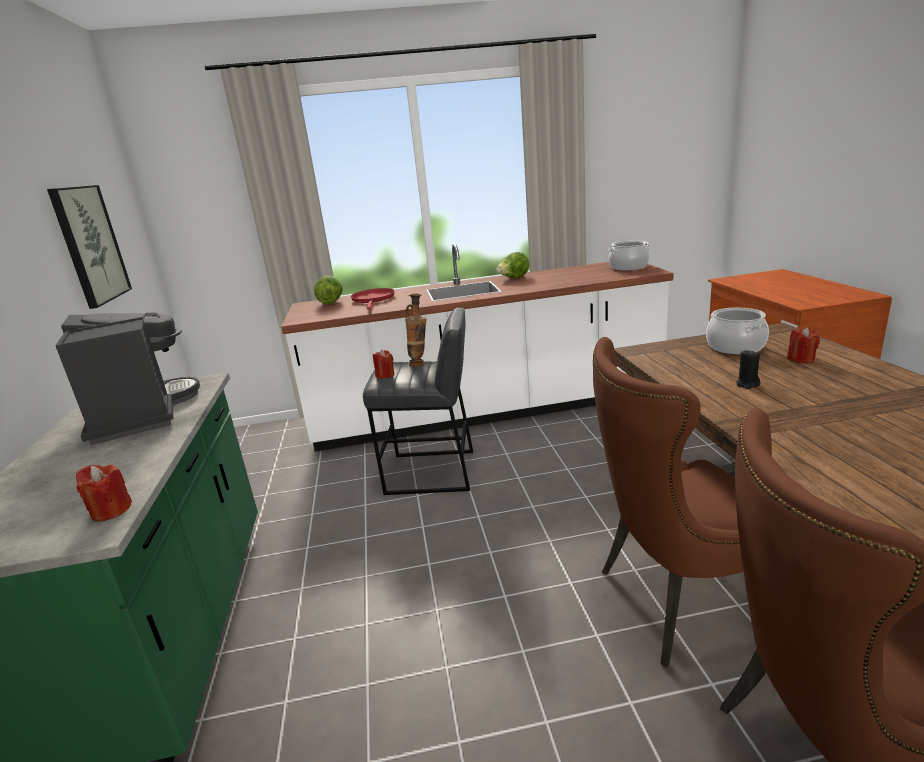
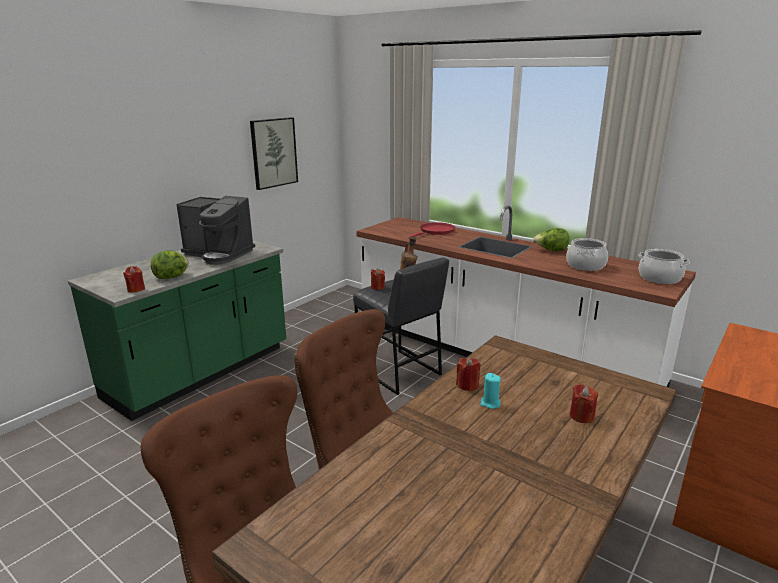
camera: 45 degrees right, 0 degrees up
(140, 414) = (219, 254): coffee machine -> coffee machine turned 90 degrees clockwise
(330, 303) = (412, 224): lettuce -> lettuce (172, 277)
(701, 384) = (467, 385): none -> red candle
(735, 347) = (569, 381): cooking pot -> cooking pot (585, 265)
(747, 384) = (490, 403): black candle -> turquoise candle

